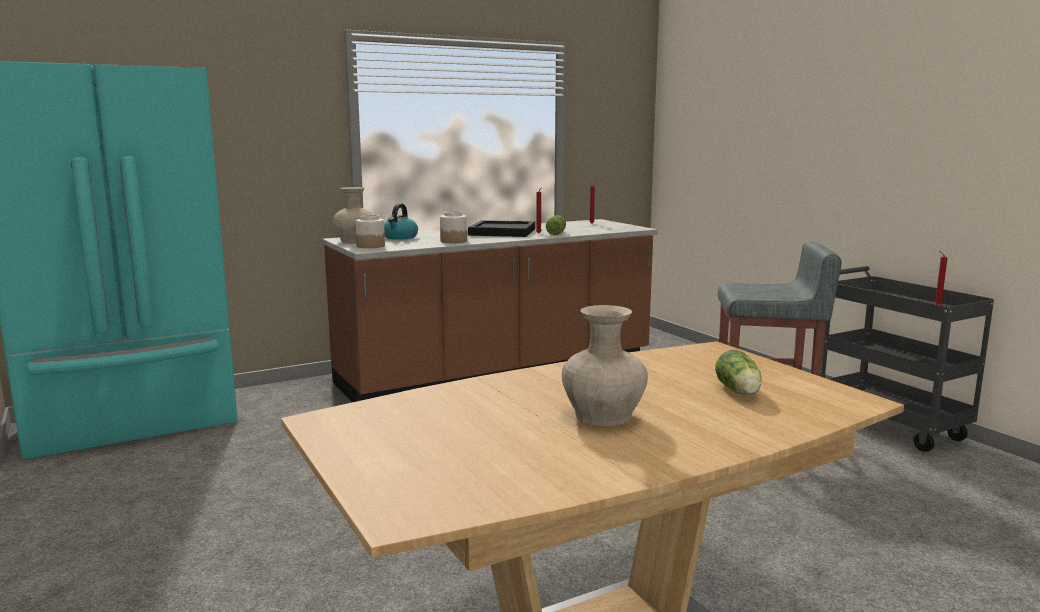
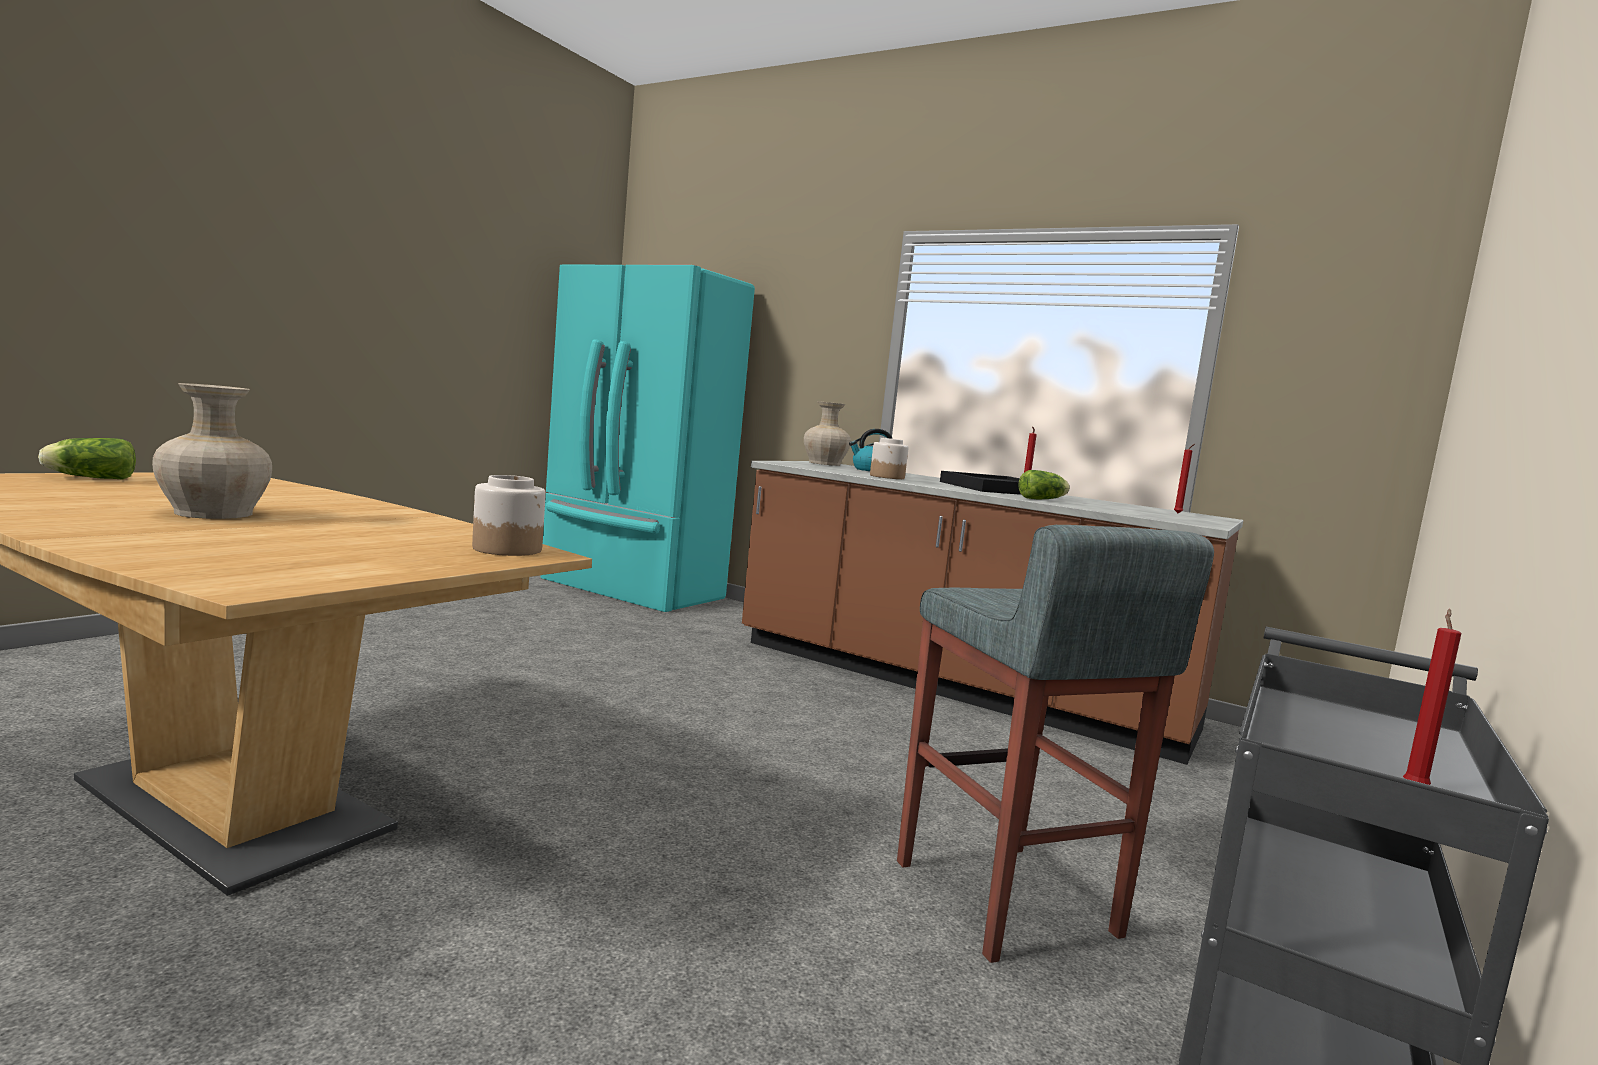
camera: 60 degrees right, 5 degrees down
(370, 246) = (801, 464): jar -> jar (507, 549)
(739, 392) = (306, 549): lettuce -> lettuce (88, 478)

